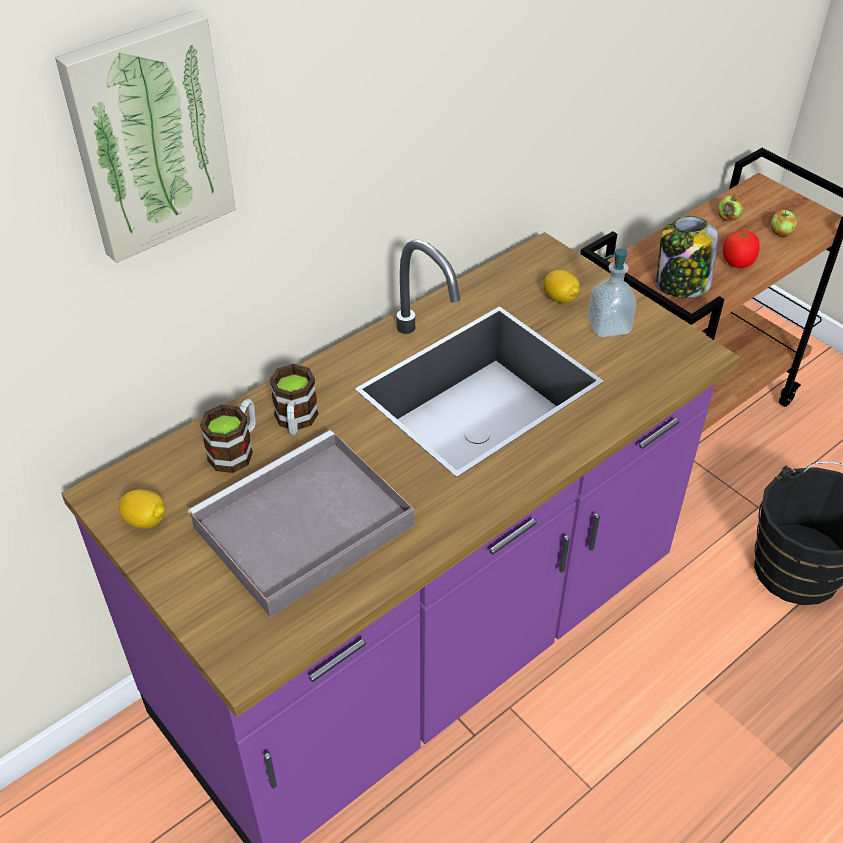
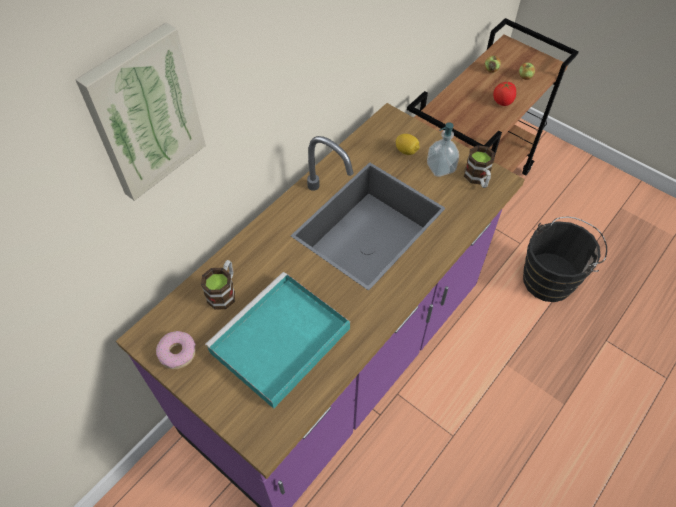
camera: 10 degrees left, 10 degrees up
(146, 520) = (177, 353): lemon -> donut
(295, 421) = (257, 265): mug -> mug (478, 179)
(301, 528) = (278, 342): grey tray -> turquoise tray
(681, 285) = (471, 122): jar -> none

